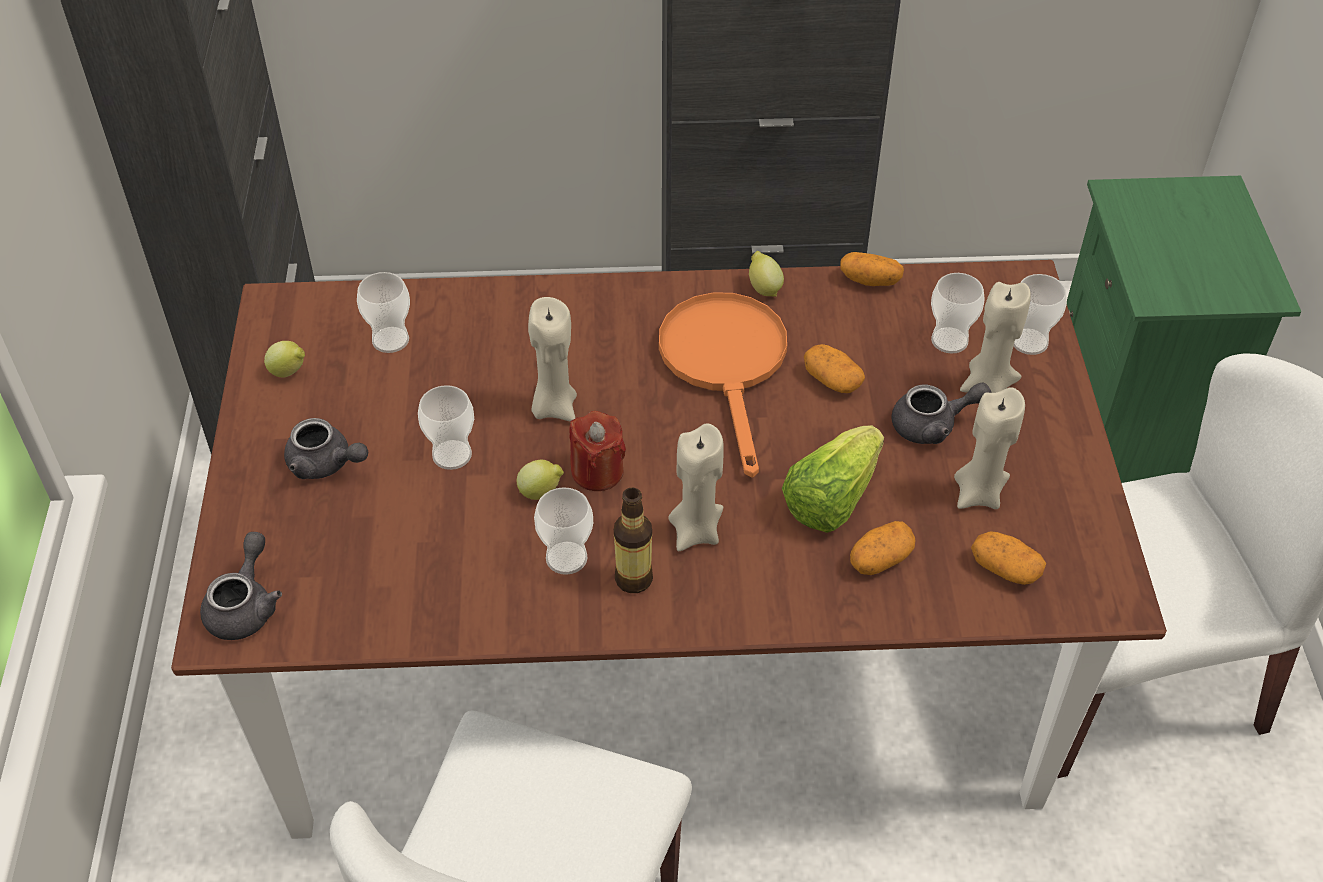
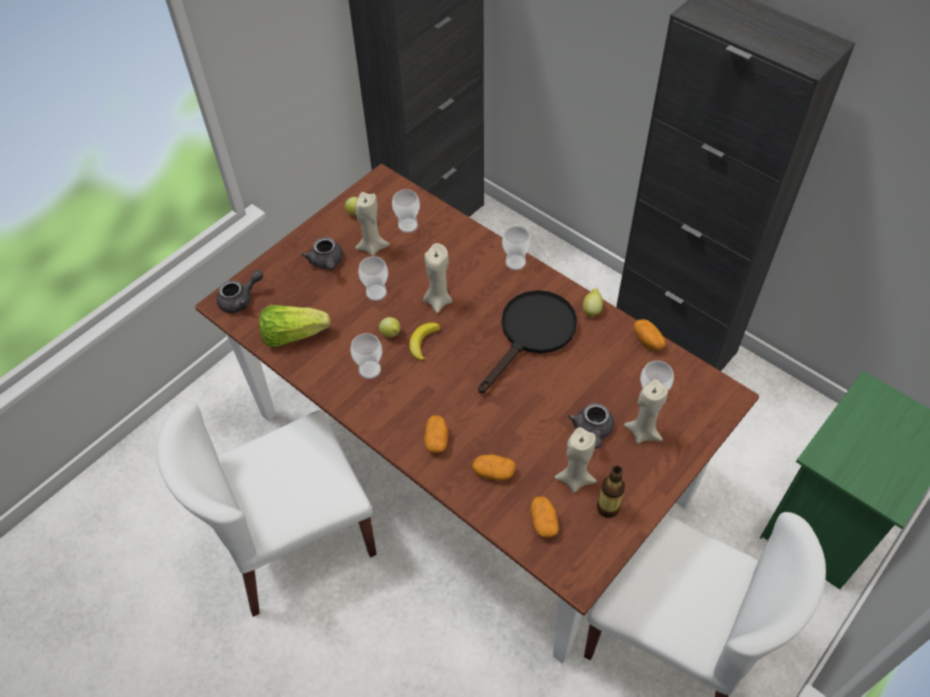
camera: 45 degrees right, 5 degrees up
(597, 471) = (423, 342): red candle -> banana
(633, 579) = (384, 399): bottle -> bottle (607, 508)
(696, 531) = (432, 398): beige candle -> beige candle (372, 247)
(726, 364) = (532, 334): orange frying pan -> black frying pan
(831, 498) = (505, 428): lettuce -> lettuce (293, 335)
(832, 381) = (571, 376): potato -> potato (436, 439)
(933, 425) = (592, 431): grey teapot -> grey teapot turned 60 degrees clockwise
(1029, 341) = (692, 427): cup -> cup (515, 262)

